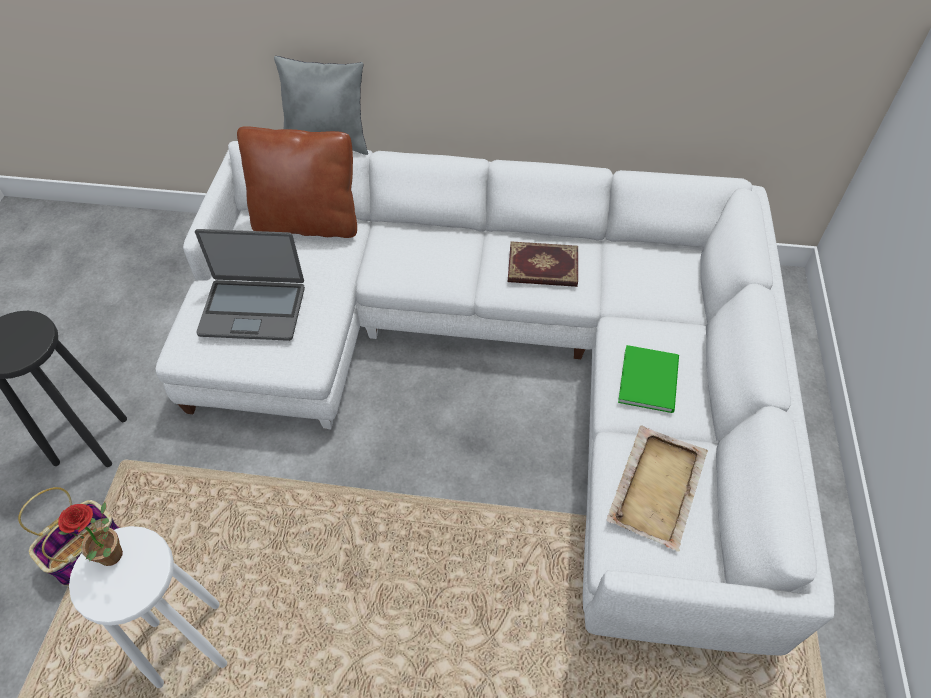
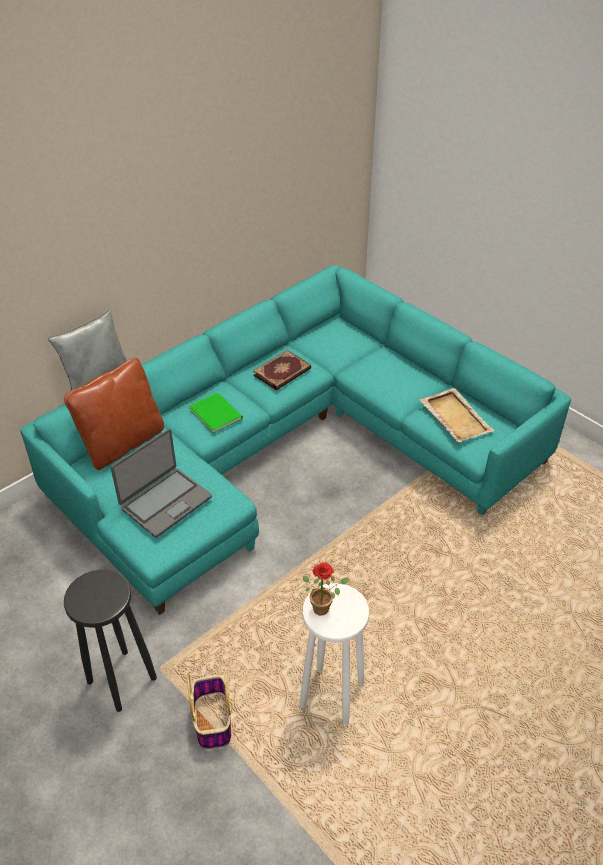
camera: 50 degrees left, 10 degrees down
(506, 358) = (291, 445): white sofa -> turquoise sofa
(650, 378) = (394, 381): green book -> green book (216, 412)

